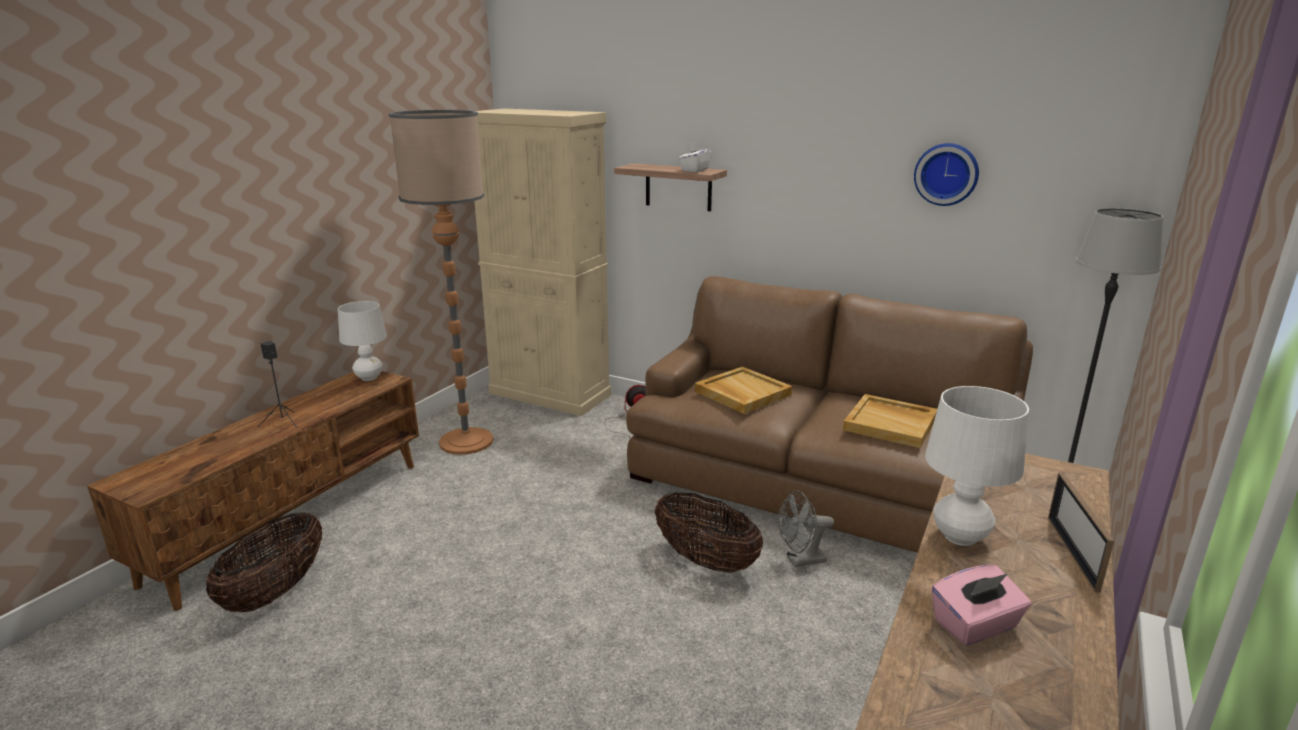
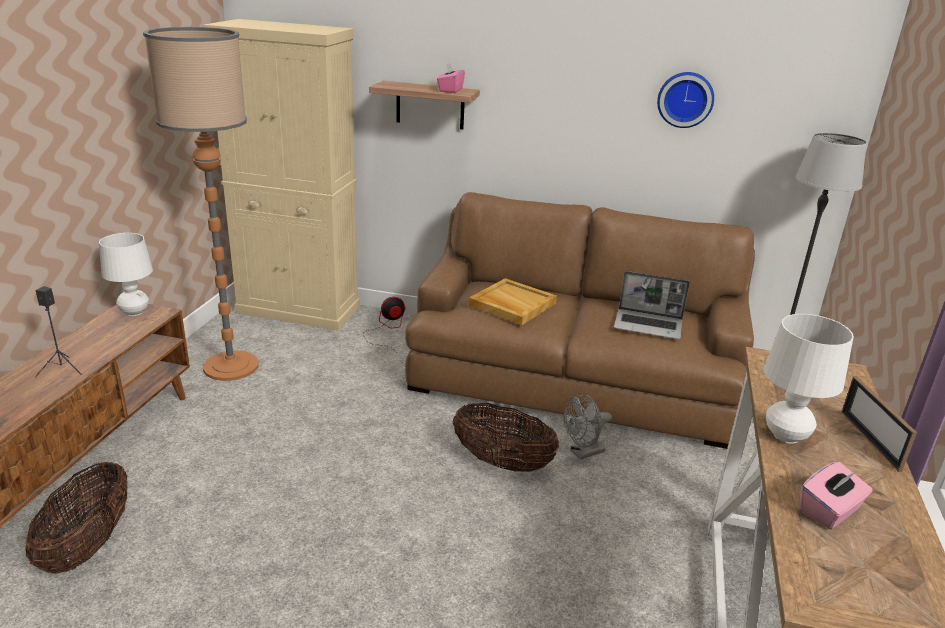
camera: 15 degrees left, 5 degrees up
(694, 170) = (450, 90): white tissue box -> pink tissue box
(891, 424) = (649, 325): beige tray -> laptop

